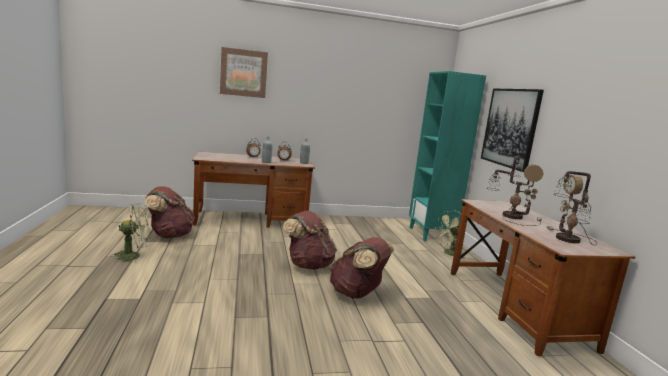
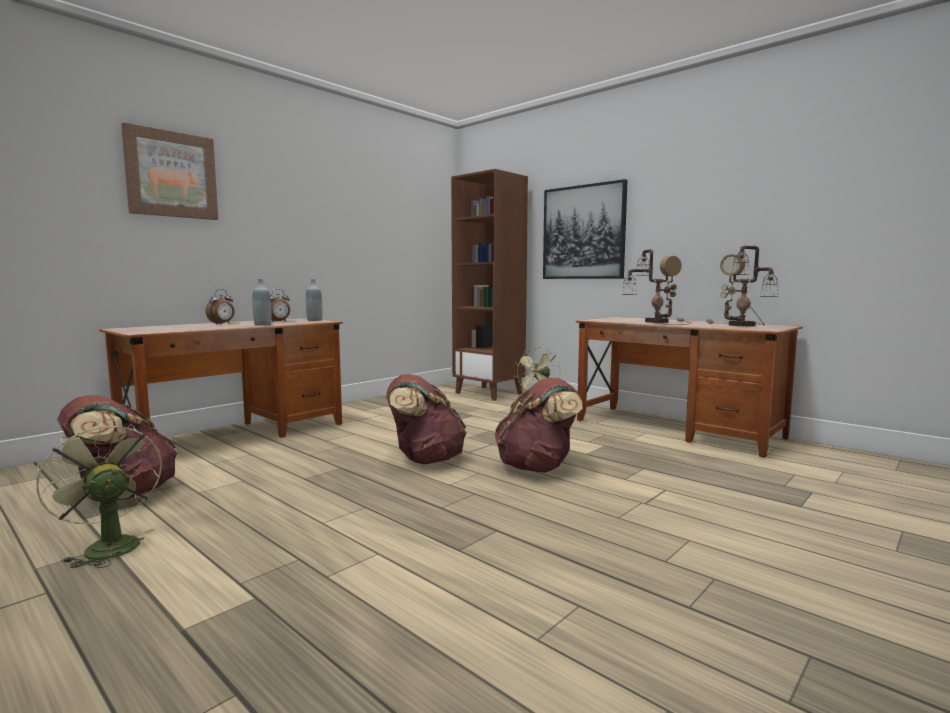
camera: 35 degrees left, 5 degrees down
(134, 256) = (107, 546): green fan -> green fan turned 75 degrees counterclockwise
(431, 234) = (489, 393): turquoise bookcase -> brown bookcase

